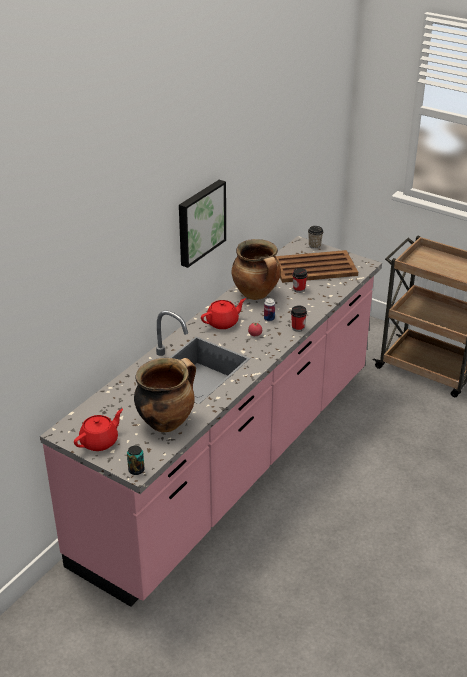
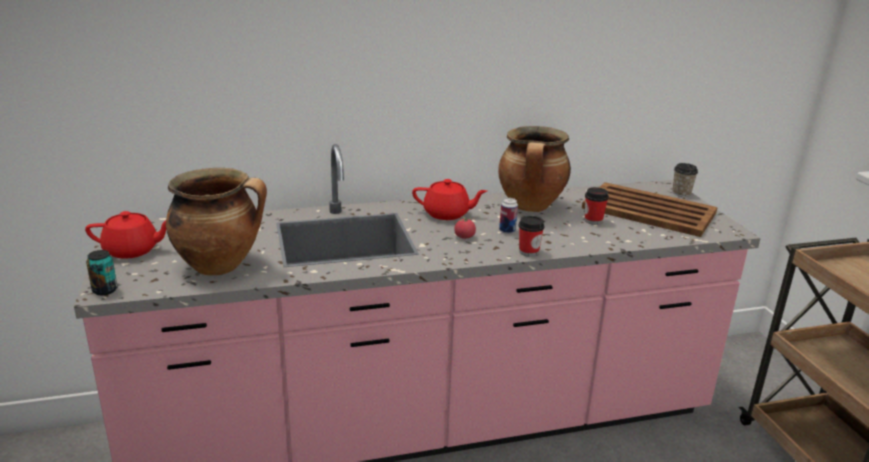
camera: 40 degrees right, 10 degrees down
(200, 222) = (459, 65): picture -> none

